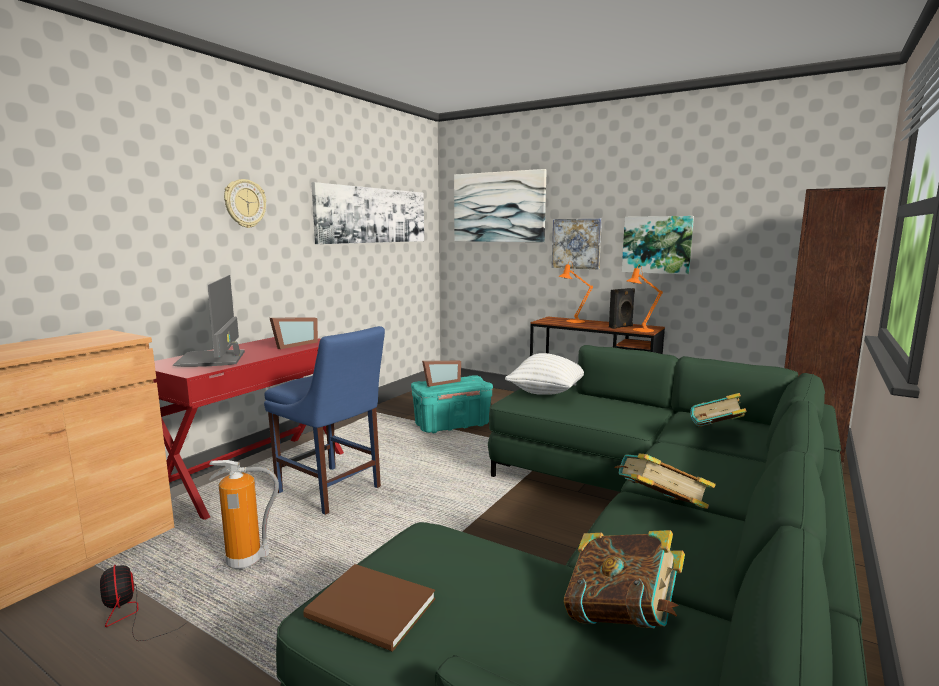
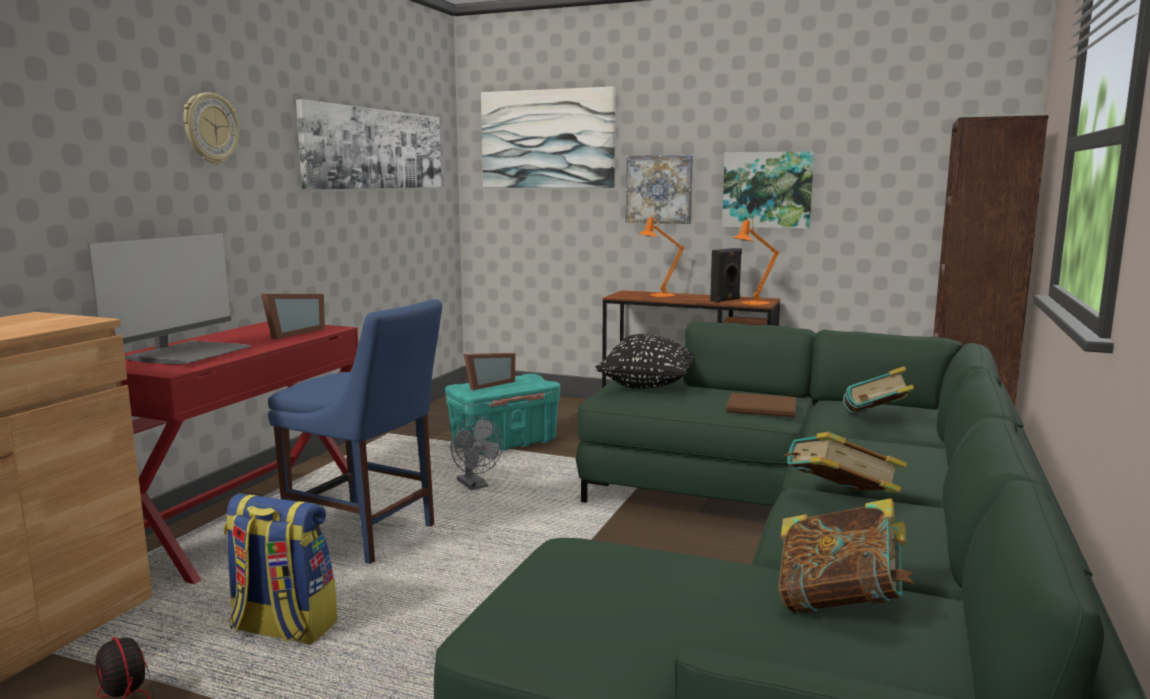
camera: 10 degrees left, 0 degrees up
(213, 359) = (187, 354): monitor -> monitor turned 135 degrees counterclockwise
(246, 562) = (282, 628): fire extinguisher -> backpack
(372, 611) = (551, 626): brown book -> brown book (763, 408)
(420, 457) = (475, 485): none -> grey fan
(547, 392) = (648, 386): white pillow -> black pillow

